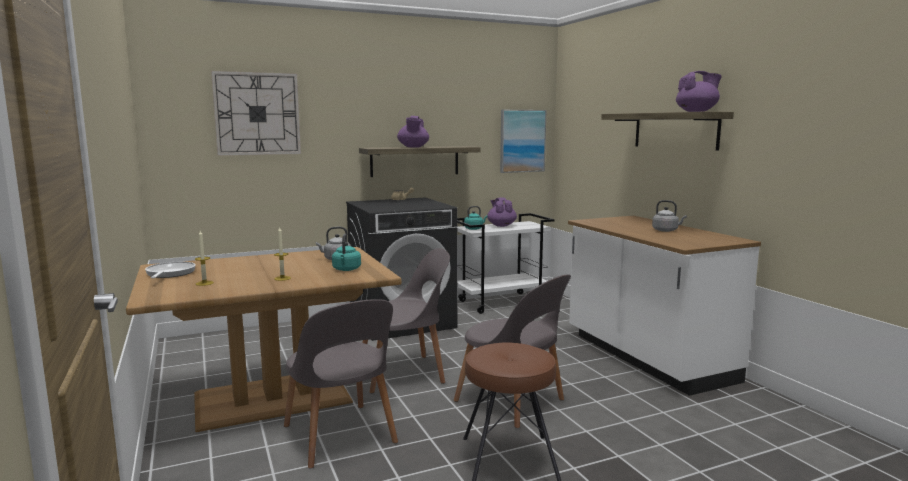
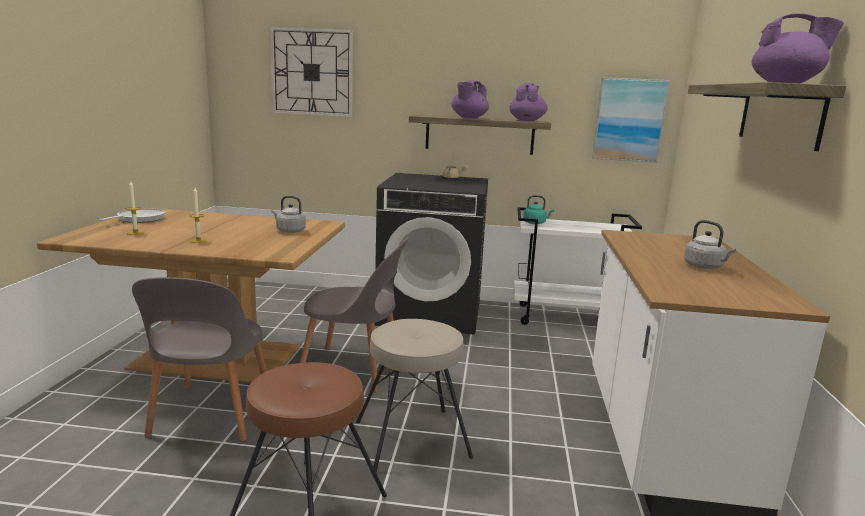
camera: 30 degrees right, 5 degrees up
(346, 269) = (269, 243): turquoise kettle -> none
(501, 225) = (576, 224): purple teapot -> purple teapot (527, 120)
(512, 402) = (412, 439): grey chair -> beige stool

